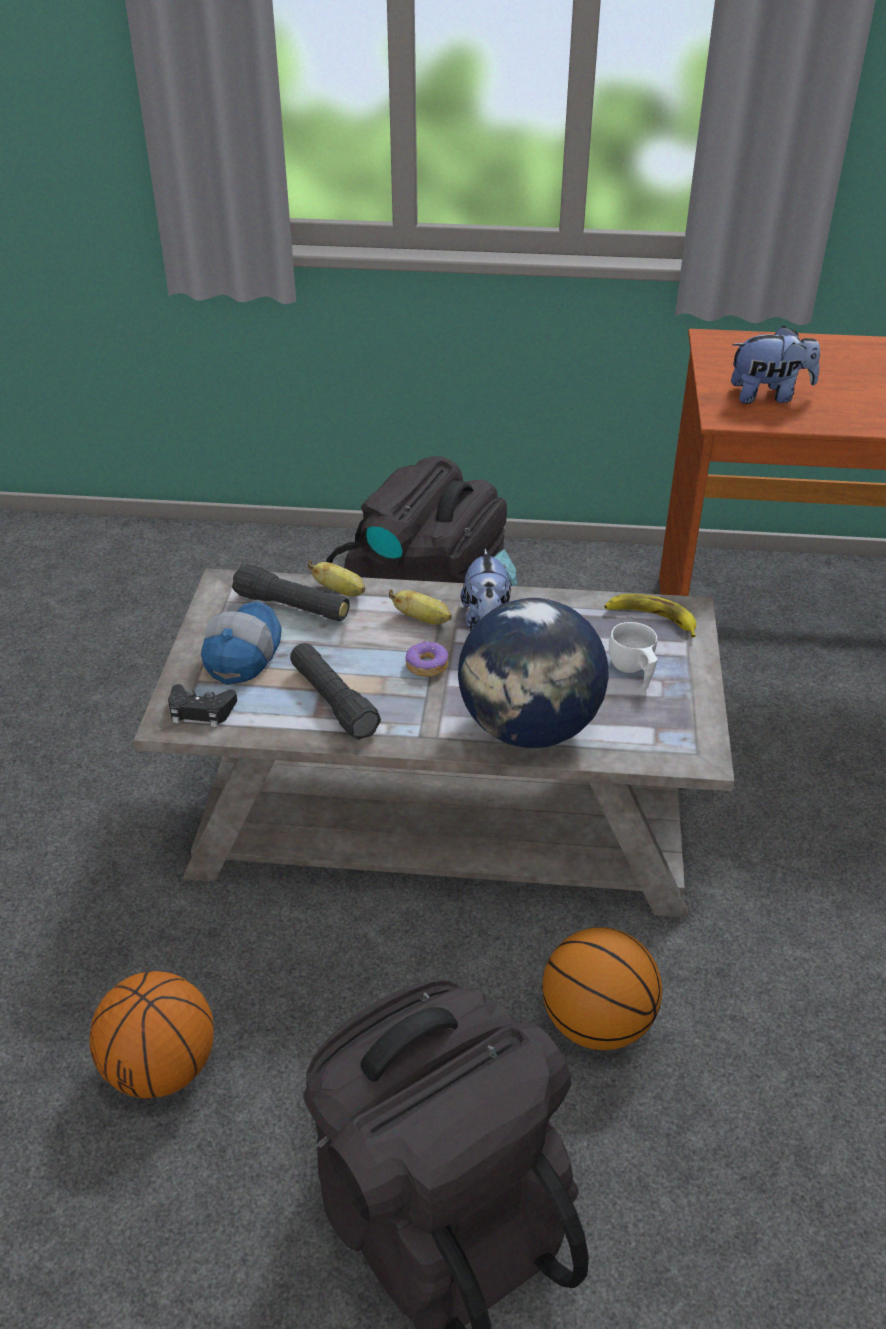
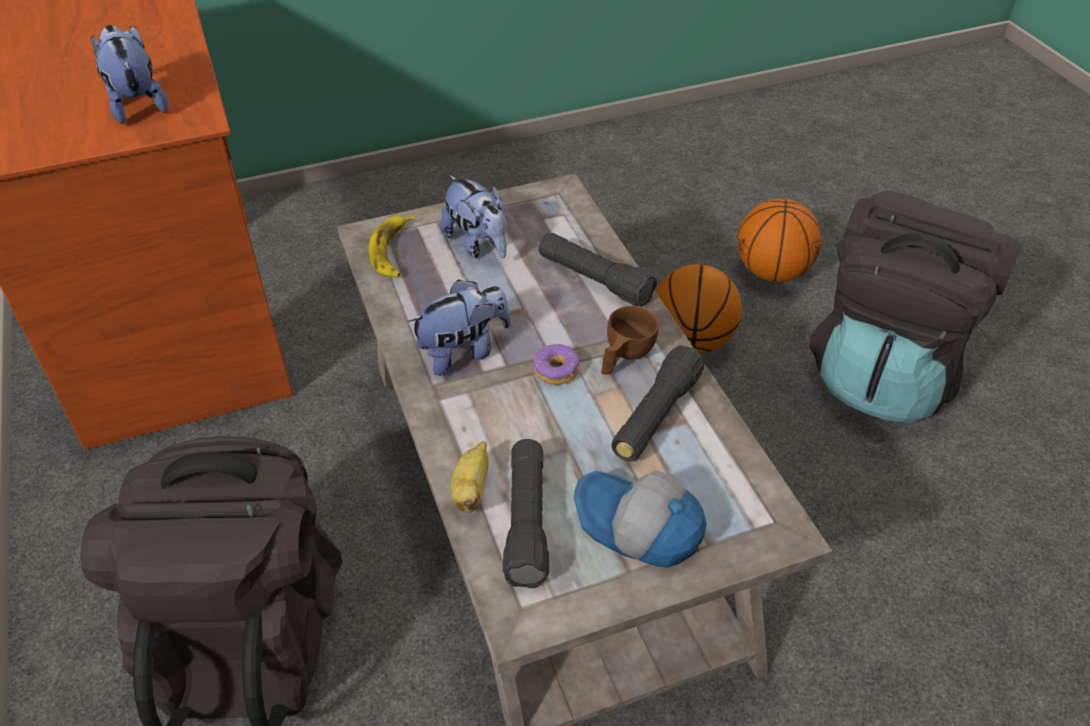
camera: 115 degrees left, 5 degrees up
(160, 1068) = (942, 572): basketball -> basketball (773, 272)
(201, 711) = (749, 514): black game controller -> none
(241, 653) = (637, 528): cap -> cap turned 45 degrees clockwise
(413, 709) = (624, 357): none -> brown cup
(423, 619) = (483, 400): banana -> none
(530, 728) = (595, 280): globe -> black flashlight
(633, 671) = (478, 244): white cup -> plush toy

